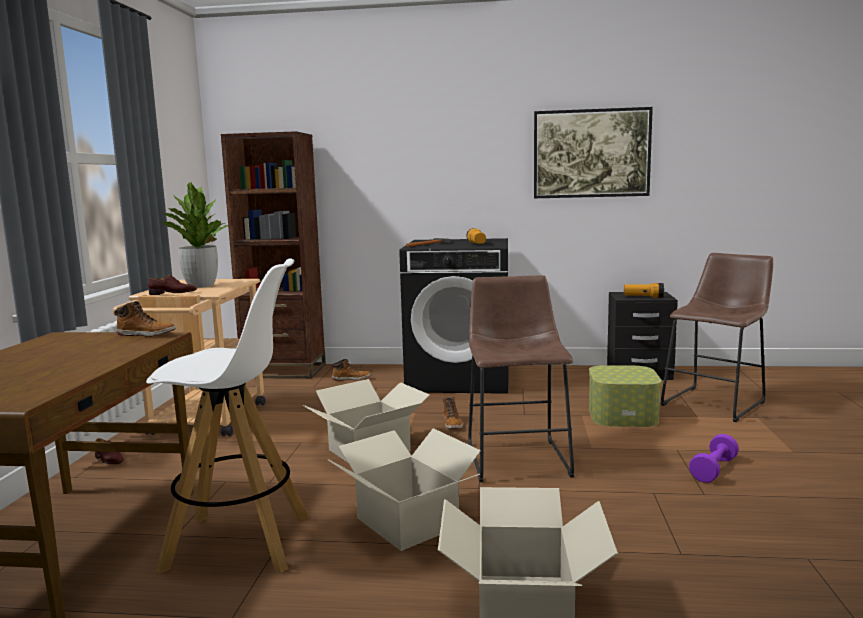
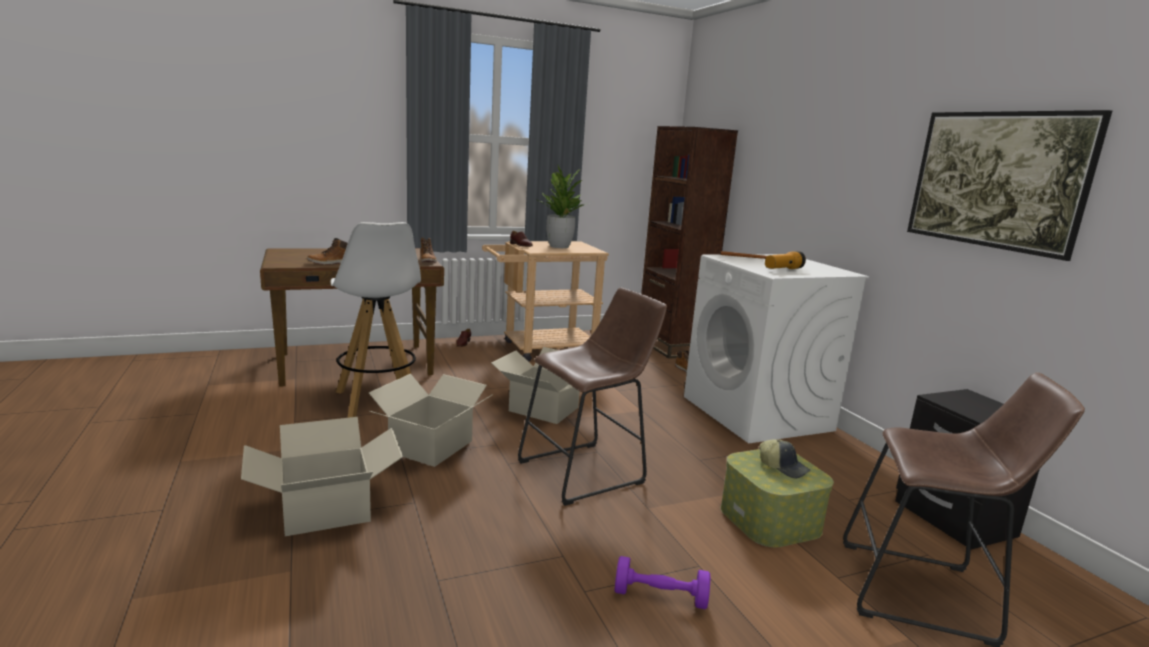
camera: 60 degrees right, 5 degrees up
(452, 424) = (633, 430): boot -> boot (331, 263)
(460, 378) = (757, 413): black washing machine -> white washing machine
(621, 372) = (783, 467): none -> cap
(643, 297) = (970, 409): flashlight -> none

